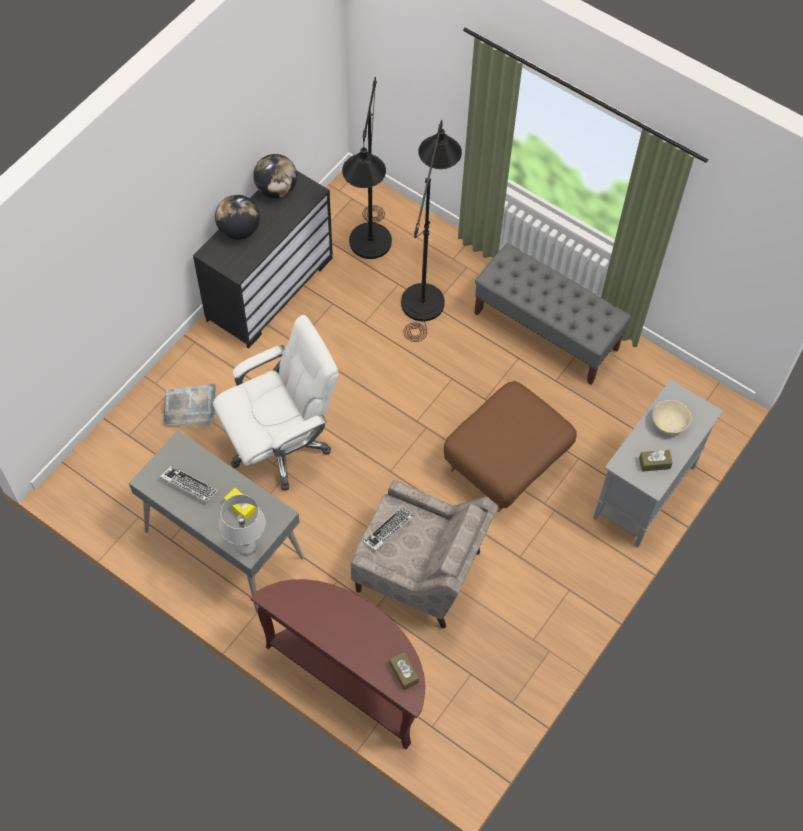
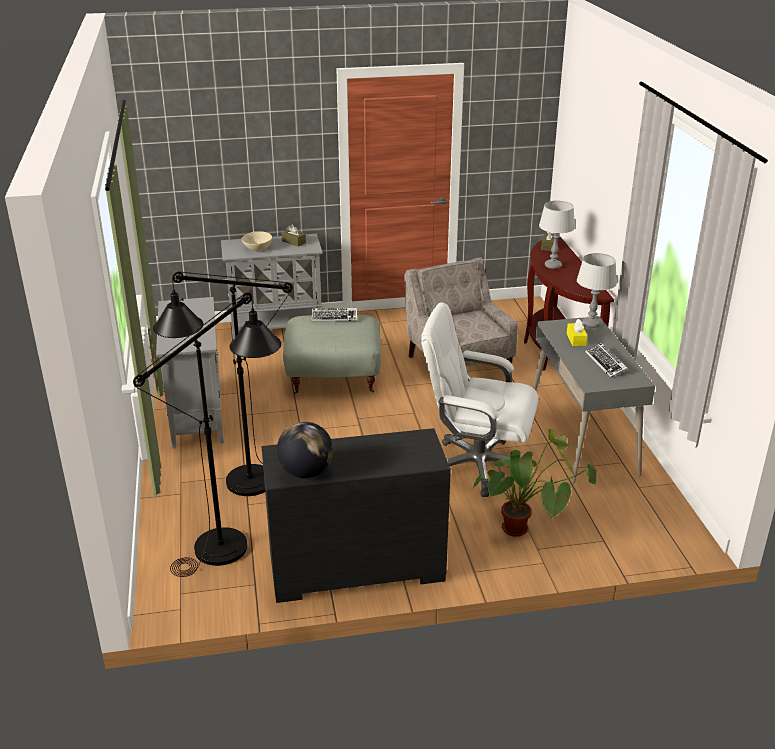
camera: 135 degrees left, 30 degrees down
(190, 407) = (527, 527): grey tray -> potted plant
(239, 230) = (383, 462): globe -> none
(361, 625) = (553, 266): none -> grey table lamp
(389, 530) = (472, 332): keyboard -> keyboard (334, 317)
(506, 464) = (334, 377): brown ottoman -> grey ottoman
(546, 331) = (197, 416): grey bench -> grey cabinet

